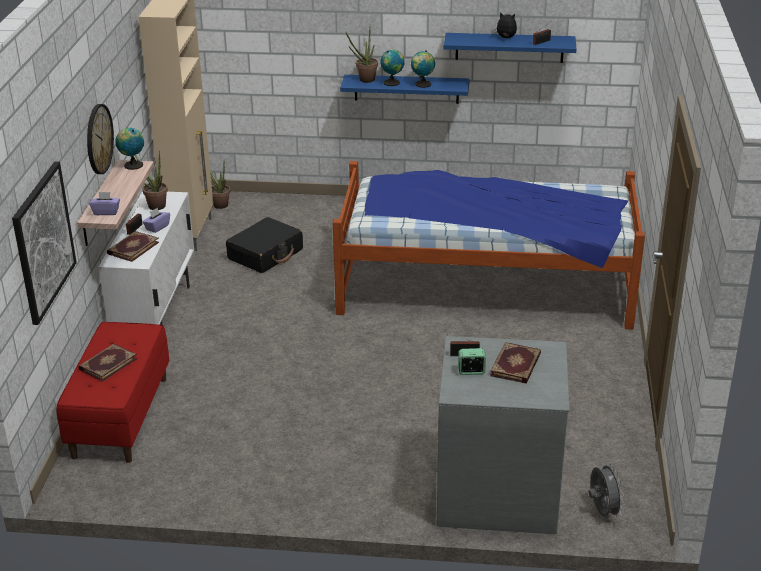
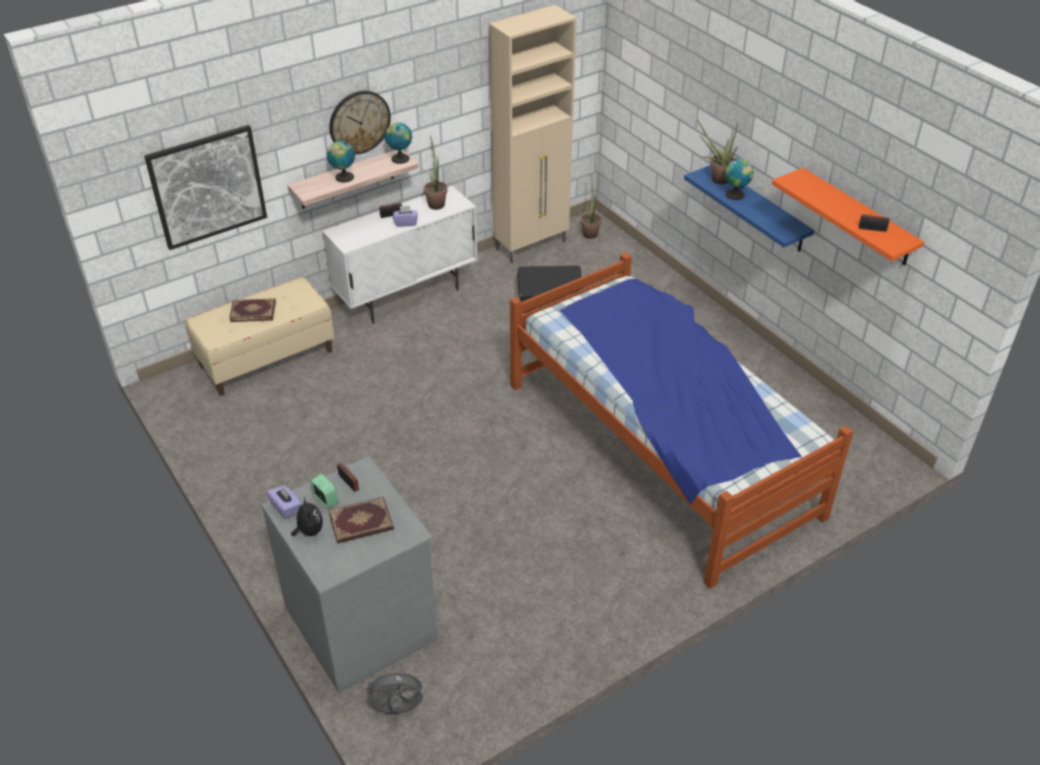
camera: 50 degrees right, 10 degrees up
(106, 212) = (315, 187): purple tissue box -> purple tissue box (286, 508)
(120, 416) = (266, 358): red bench -> beige bench
(132, 248) = (364, 229): book -> none
(422, 84) = (757, 212): globe -> globe (343, 177)
(505, 38) = (846, 204): plush toy -> plush toy (309, 531)
(509, 47) = (857, 217): blue shelf -> orange shelf
(602, 511) = (397, 710): grey fan -> grey fan turned 135 degrees counterclockwise

